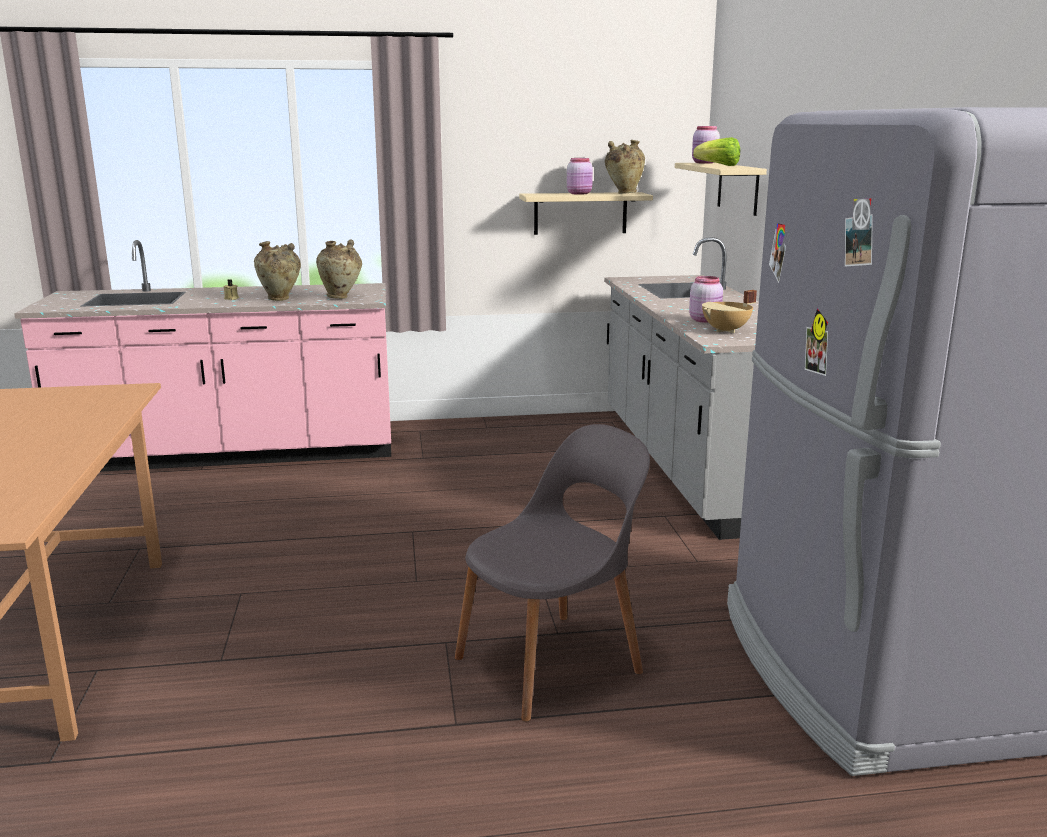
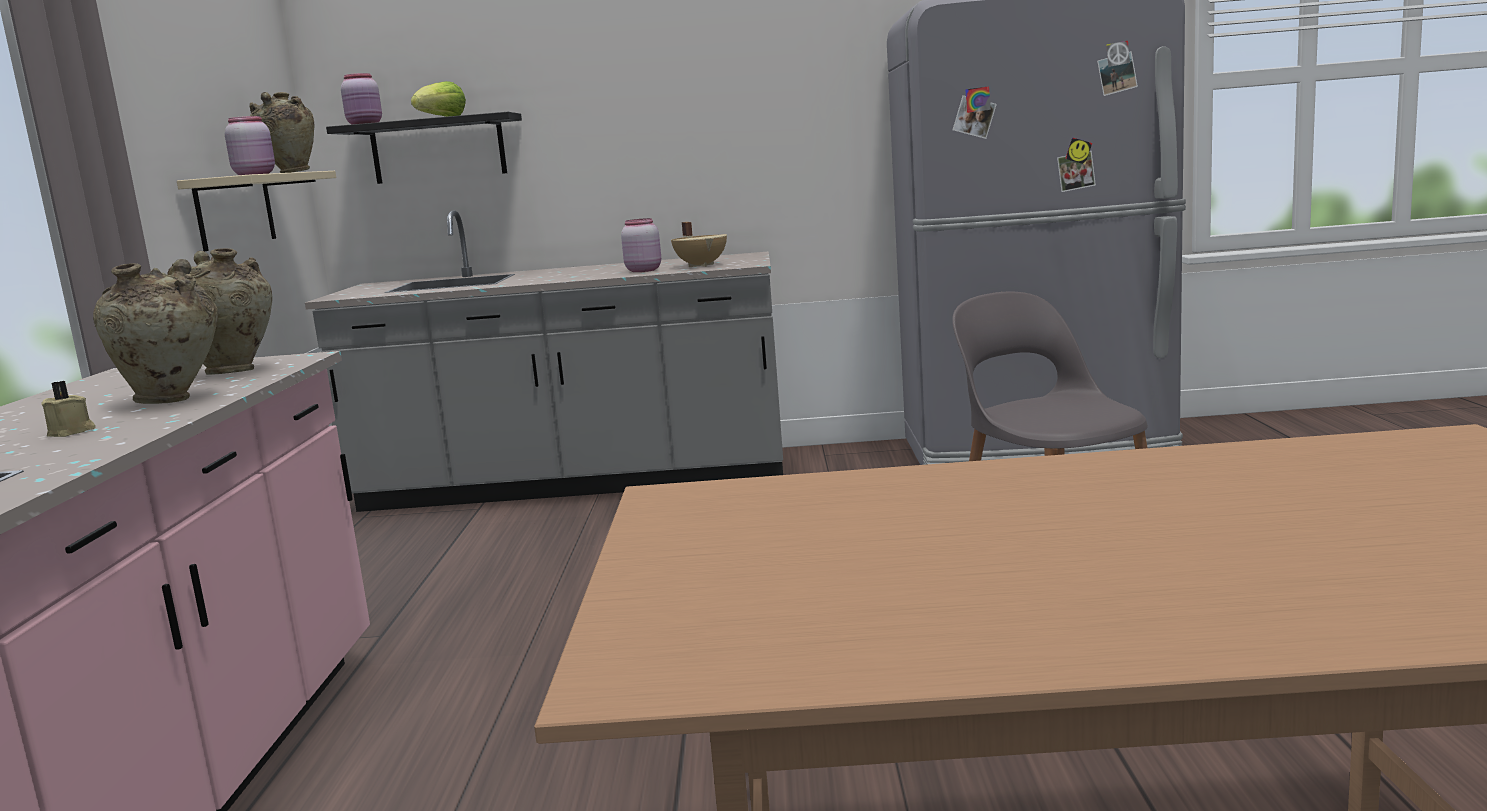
camera: 80 degrees left, 5 degrees down
(738, 188) = (438, 149): beige shelf -> black shelf

